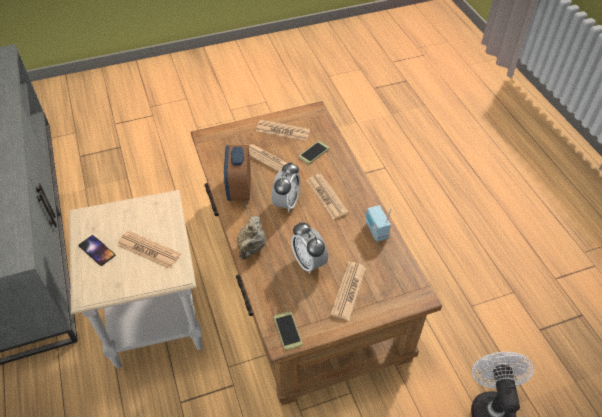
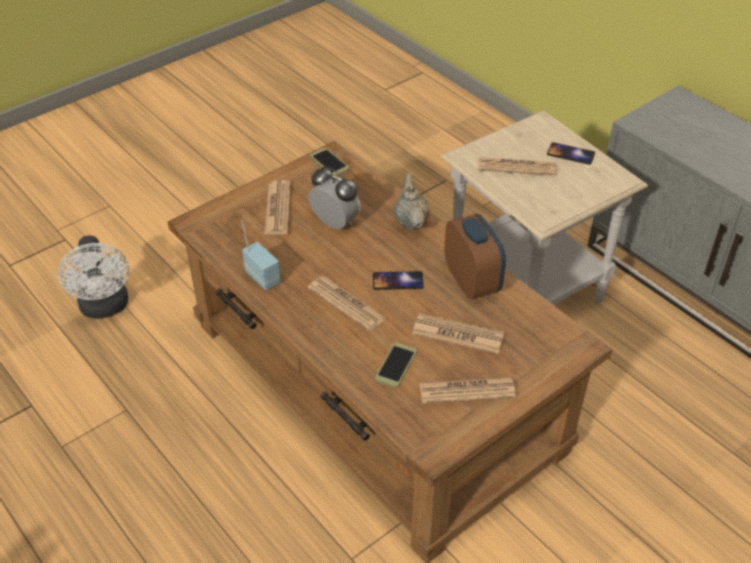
camera: 160 degrees right, 5 degrees down
(286, 203) = (398, 281): alarm clock -> phone

